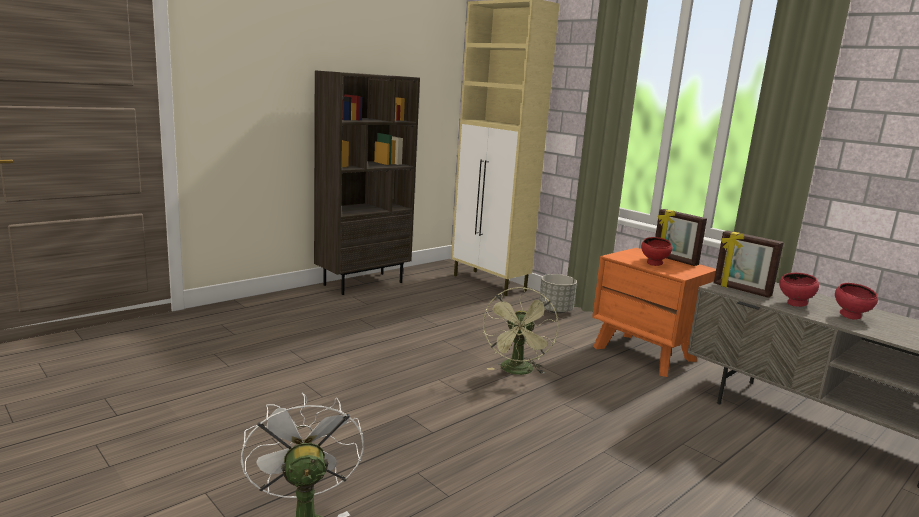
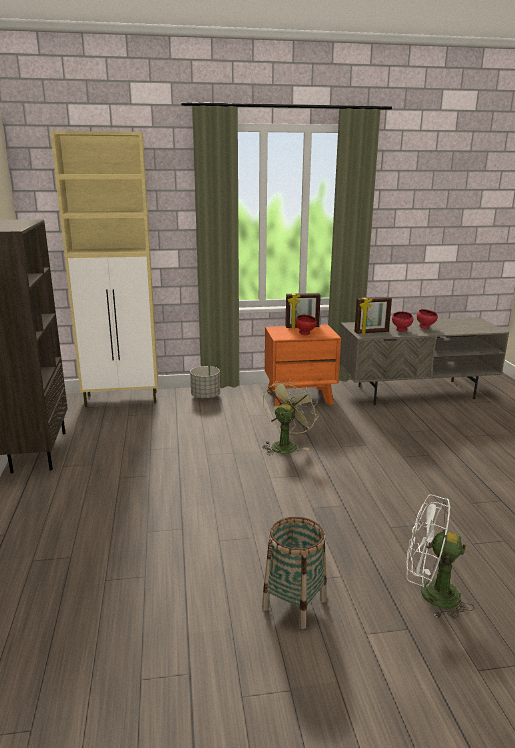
camera: 55 degrees left, 5 degrees up
(231, 441) = (294, 604): none -> basket
(517, 372) = (285, 445): green fan -> green fan turned 105 degrees counterclockwise

